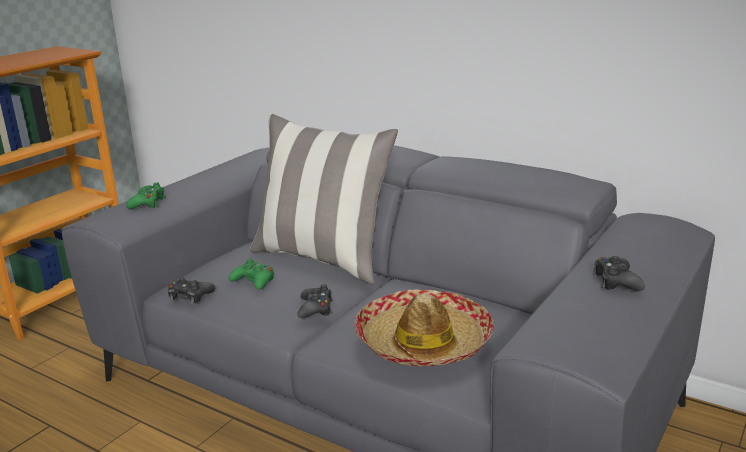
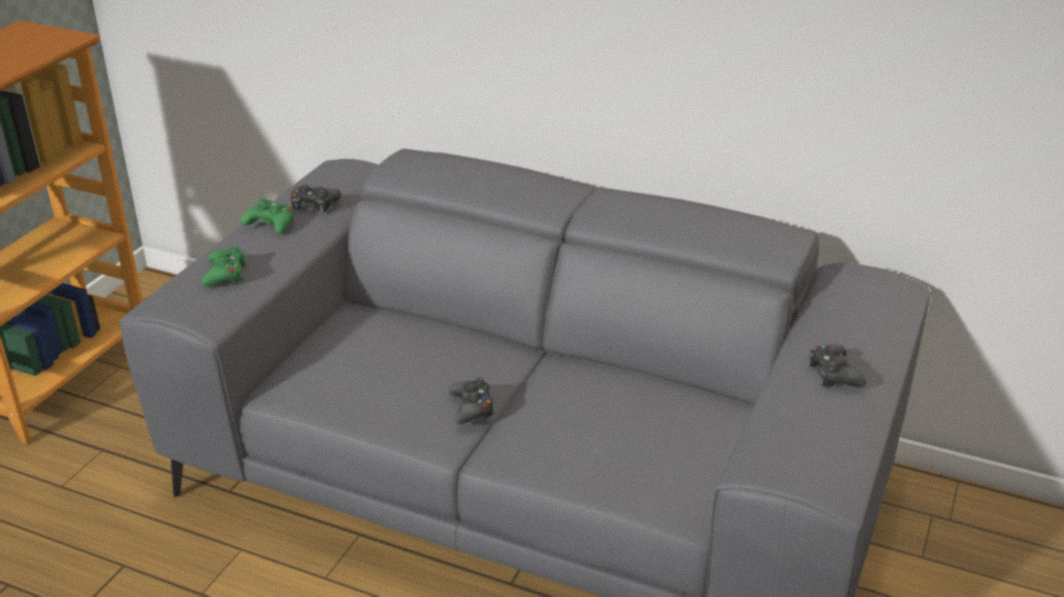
camera: 10 degrees left, 10 degrees up
(190, 295) = (306, 398): black game controller -> black game controller (314, 204)
(254, 281) = (381, 371): green game controller -> green game controller (271, 224)
(323, 259) = (456, 329): pillow -> none
(423, 342) = (614, 448): hat -> none

